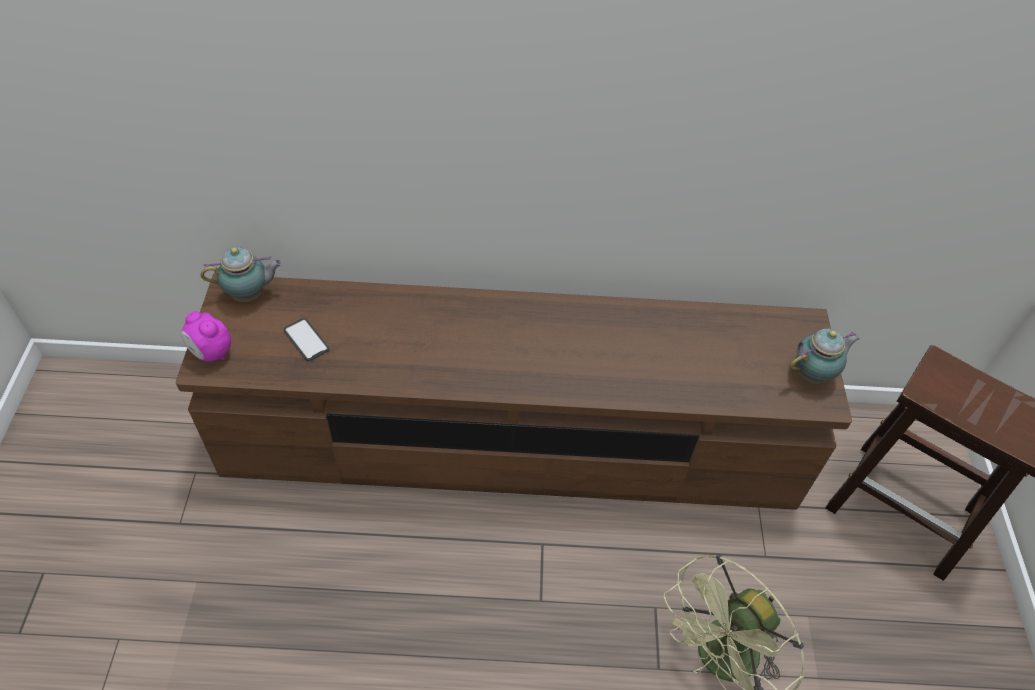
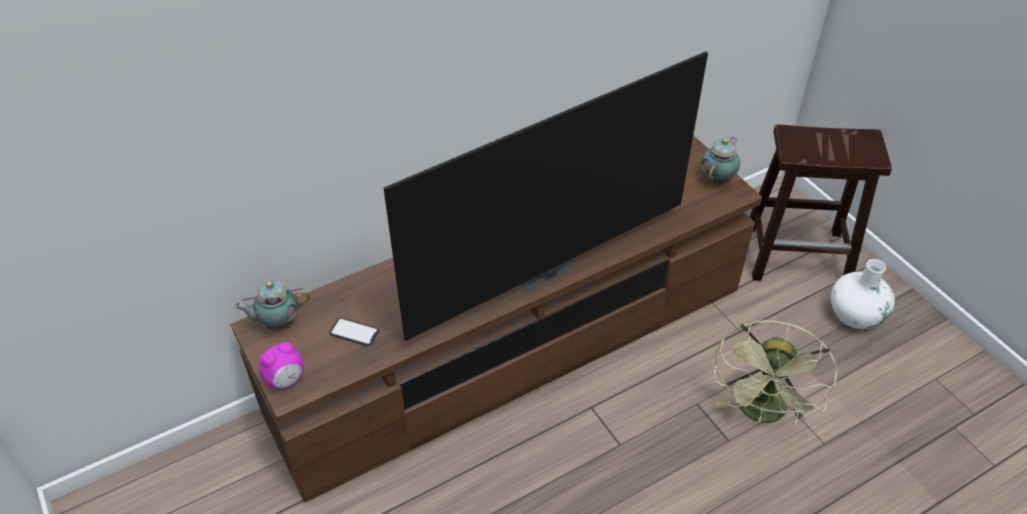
camera: 30 degrees left, 5 degrees down
(211, 353) = (285, 380): alarm clock -> alarm clock turned 45 degrees counterclockwise
(250, 295) = (278, 323): teapot -> teapot turned 150 degrees counterclockwise
(538, 368) = (542, 265): none -> television
(921, 617) = (855, 315): none -> white vase

